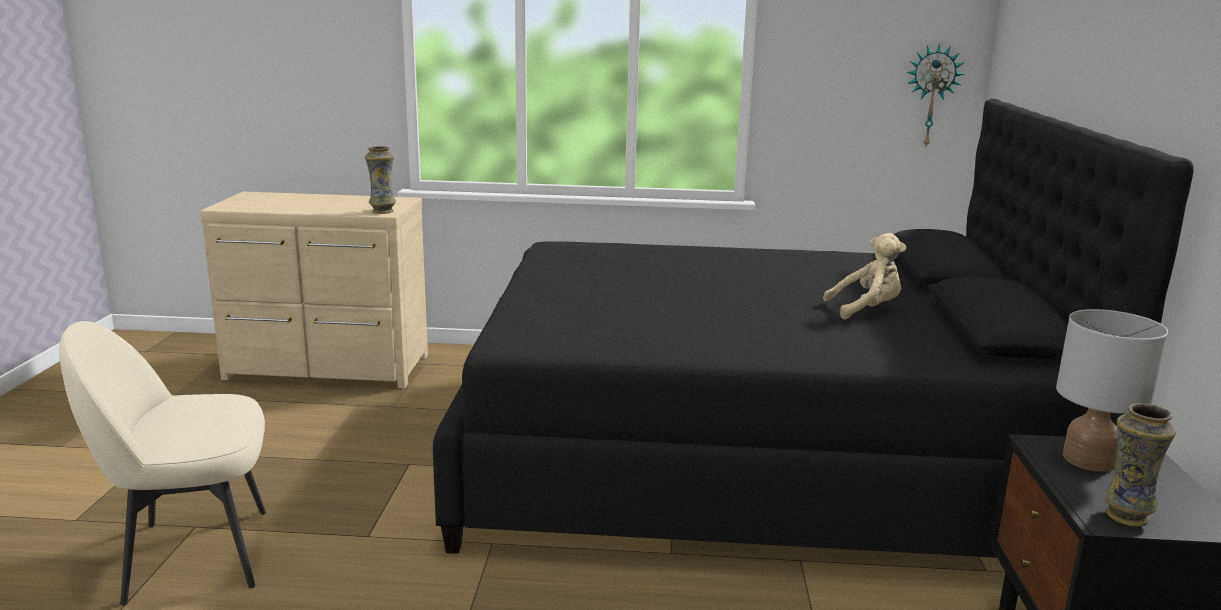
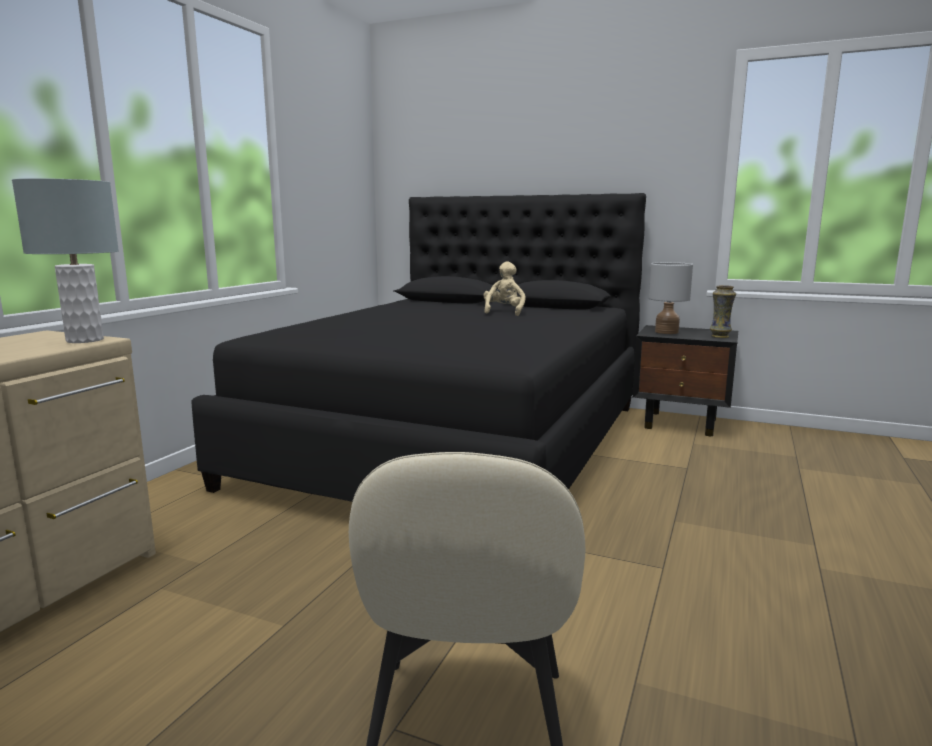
camera: 70 degrees left, 5 degrees down
(382, 211) = (84, 340): vase -> grey table lamp
(931, 96) = (357, 200): wall clock -> none

